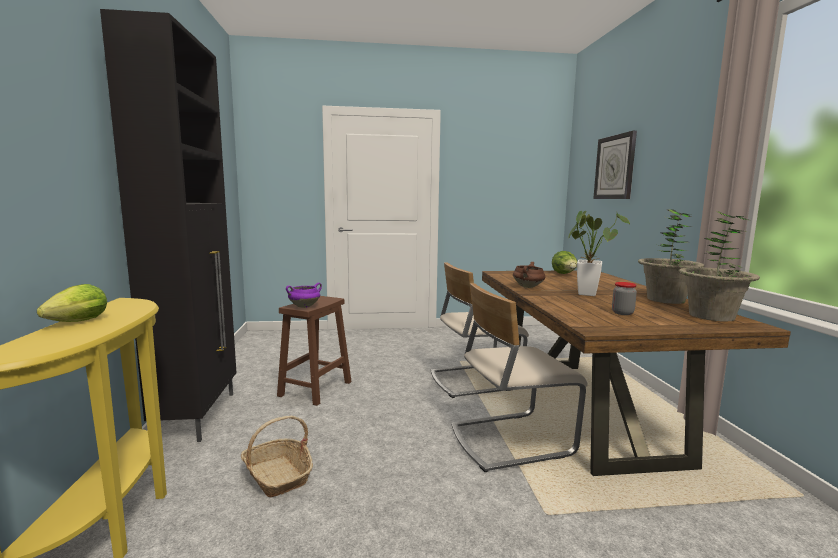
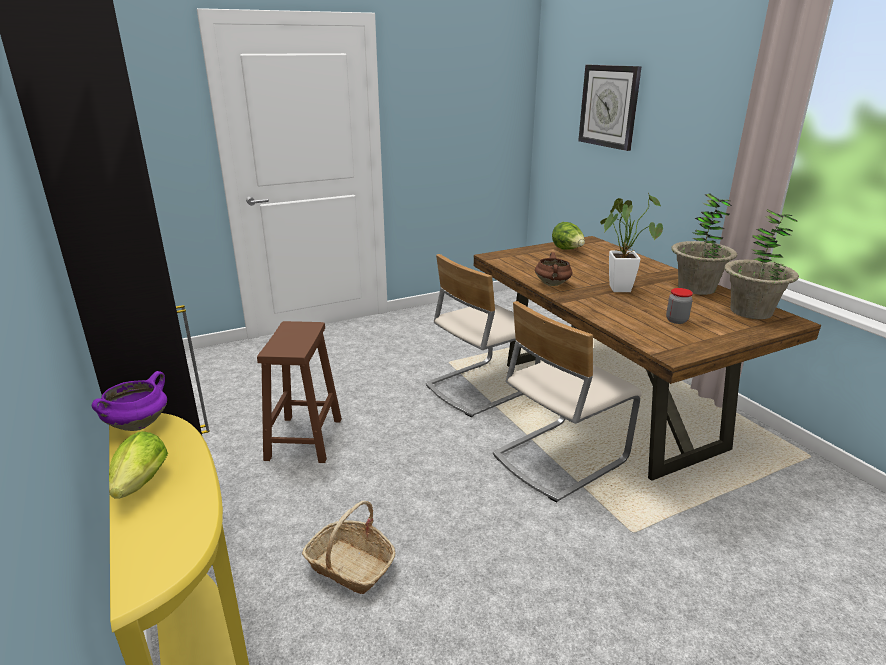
camera: 20 degrees left, 15 degrees up
(304, 306) = (290, 348): purple cooking pot -> purple cooking pot (138, 424)

